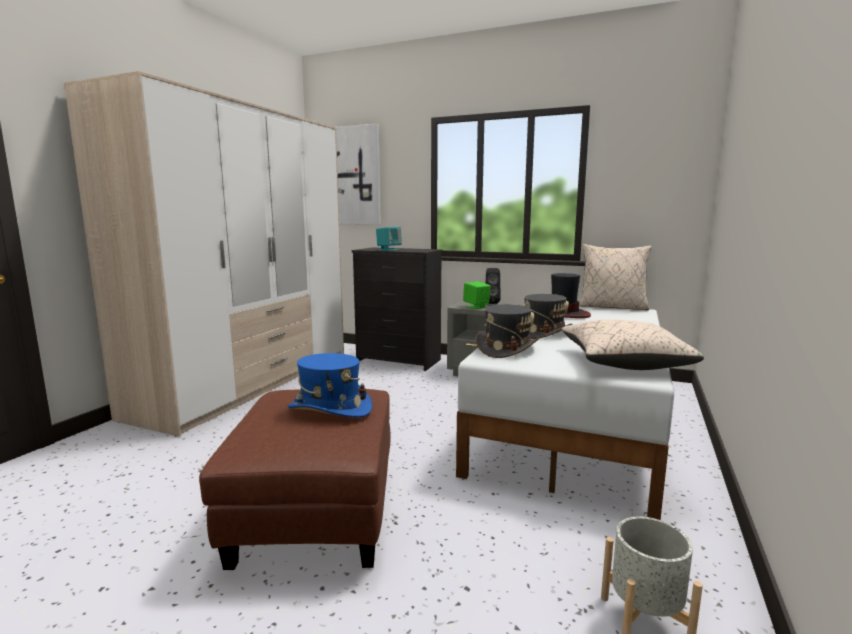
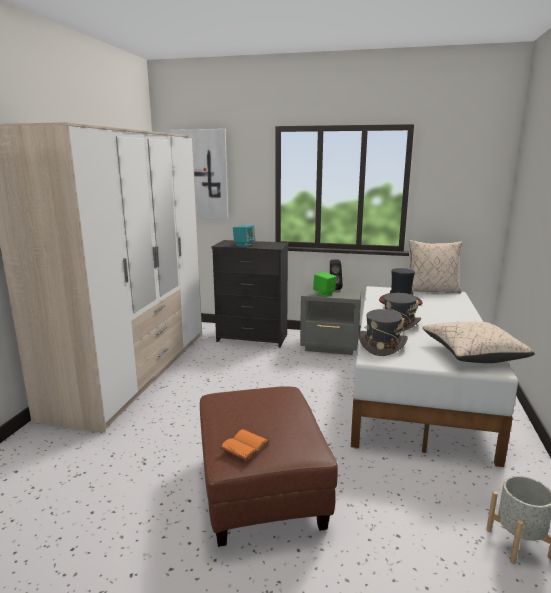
camera: 10 degrees left, 5 degrees up
(266, 439) = (245, 446): none -> orange book
(330, 408) = (272, 411): blue hat -> none

